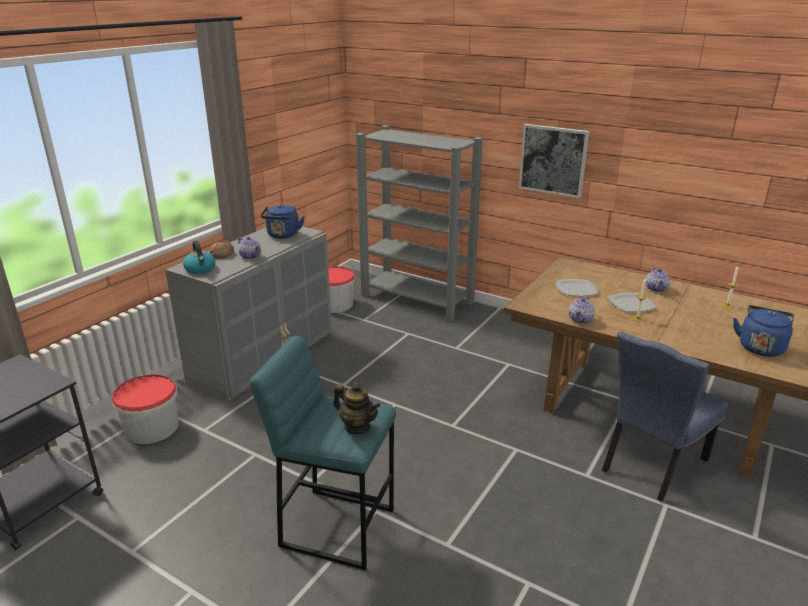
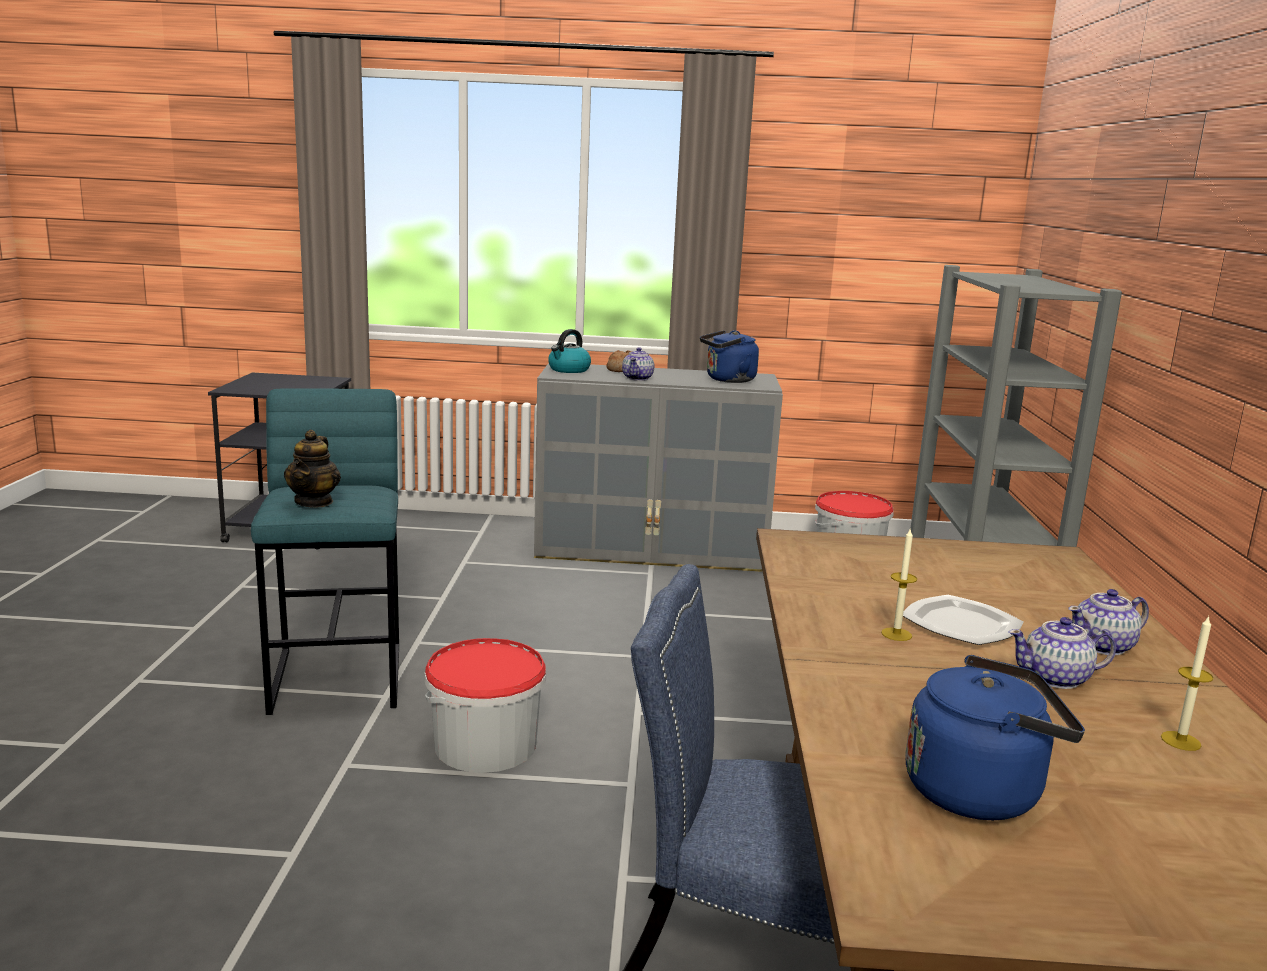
camera: 60 degrees right, 10 degrees down
(152, 427) = (444, 538): bucket -> bucket (486, 744)
(553, 160) = (1199, 345): picture -> none
(575, 289) = (938, 571): plate -> none
(581, 319) = (803, 585): teapot -> teapot (1056, 678)

